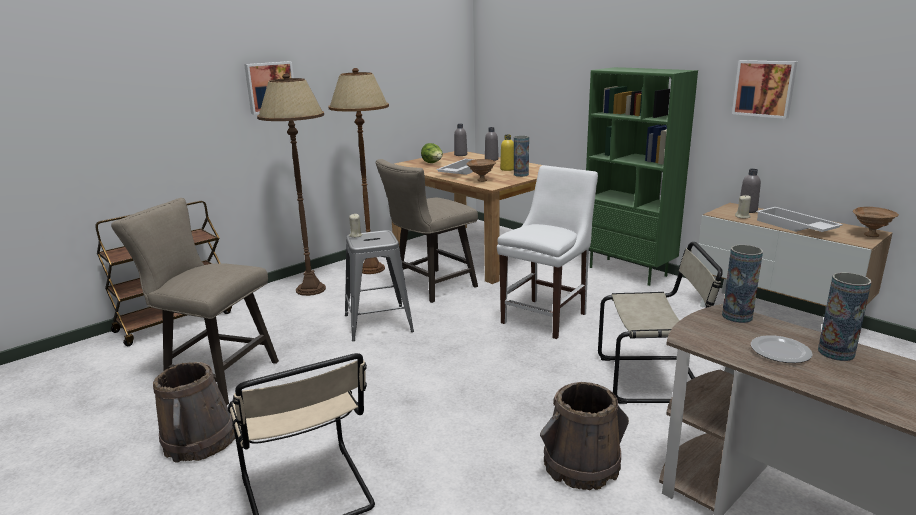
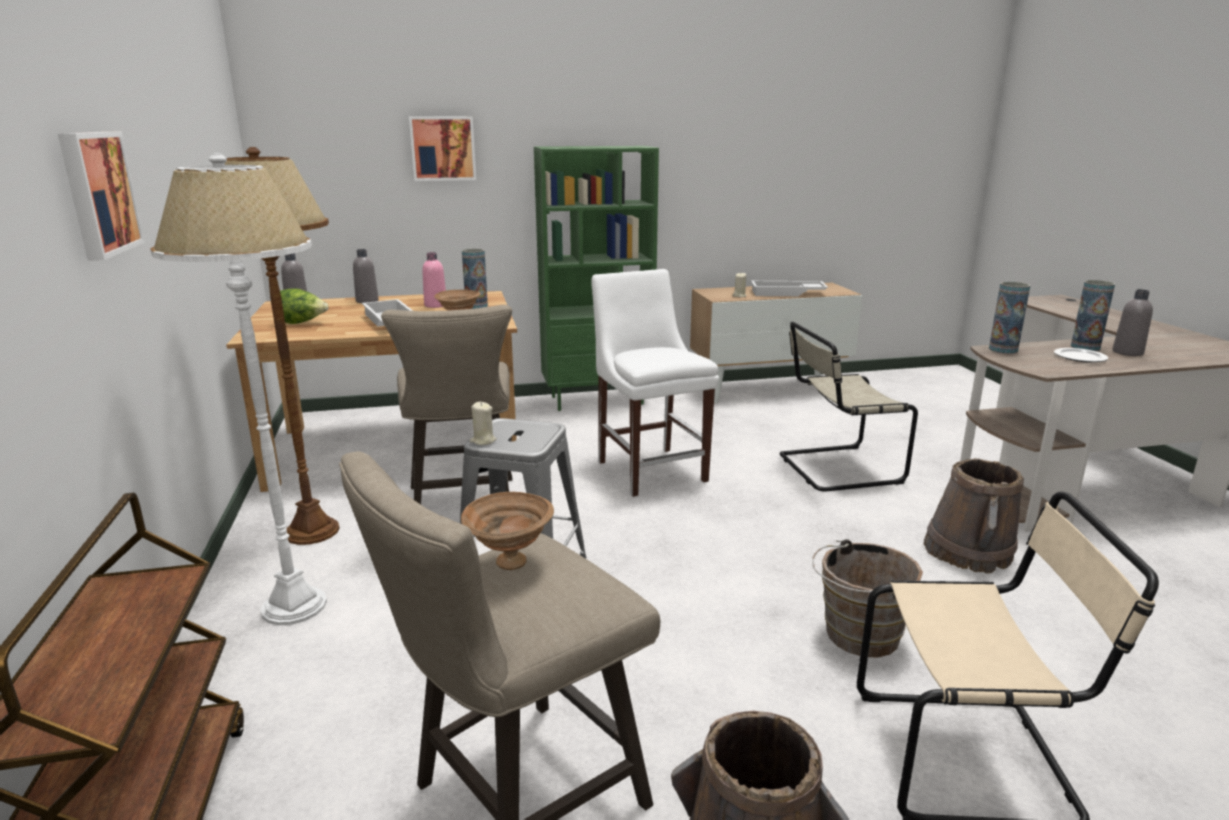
camera: 60 degrees left, 0 degrees up
(311, 289) = (294, 606): brown floor lamp -> white floor lamp
(408, 434) = (856, 635): none -> brown bucket
(507, 169) = (435, 305): yellow bottle -> pink bottle
(653, 379) = (835, 469): beige chair -> beige chair turned 135 degrees counterclockwise
(747, 210) = (725, 291): grey bottle -> grey bottle (1127, 352)
(764, 88) = (714, 162): picture -> picture (443, 148)
(870, 235) = (833, 287): brown bowl -> brown bowl (510, 563)

